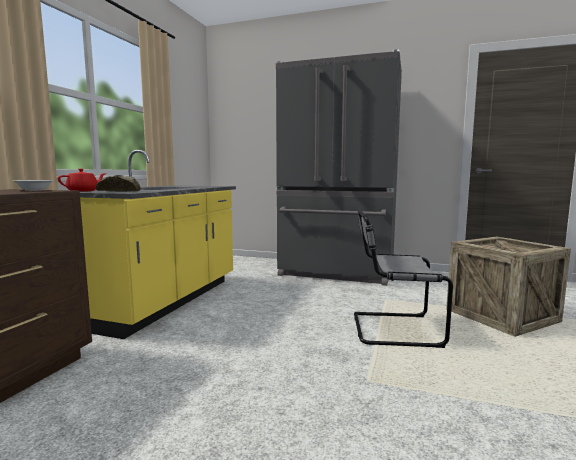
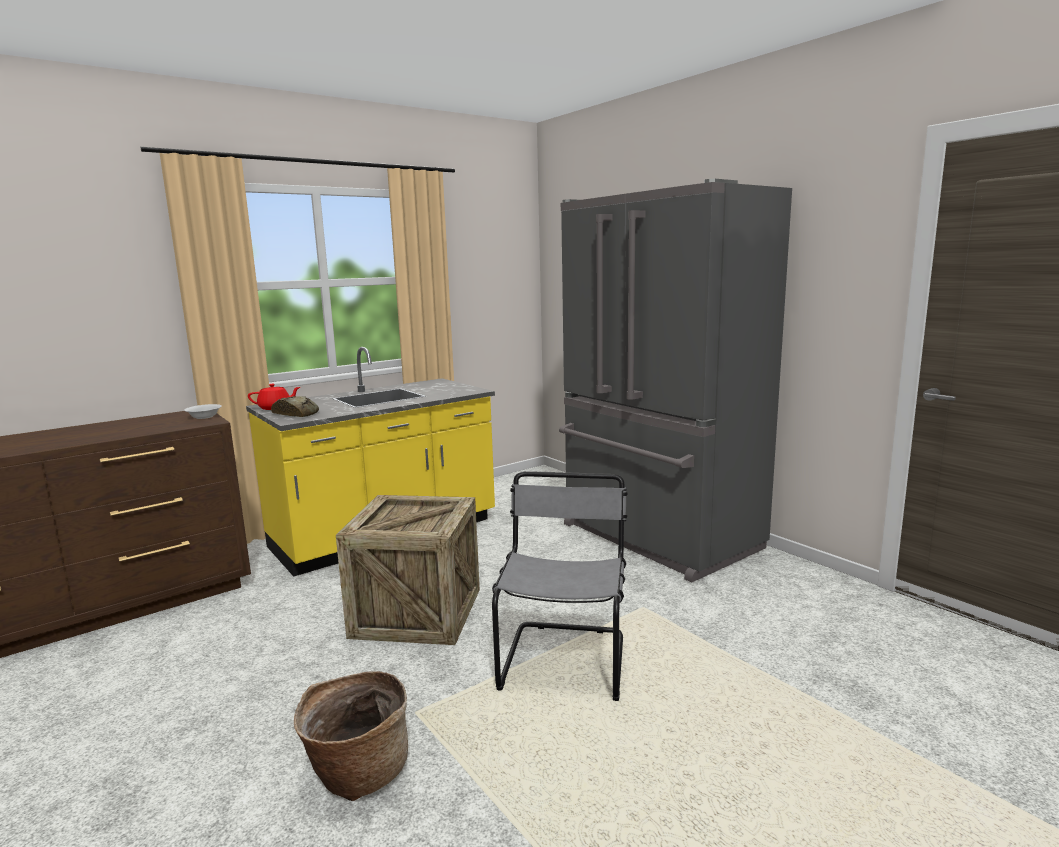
camera: 35 degrees right, 5 degrees up
(391, 329) = (564, 658): grey chair -> grey chair turned 60 degrees clockwise
(395, 427) = (357, 772): none -> basket
(501, 316) = (781, 697): crate -> crate (417, 612)

